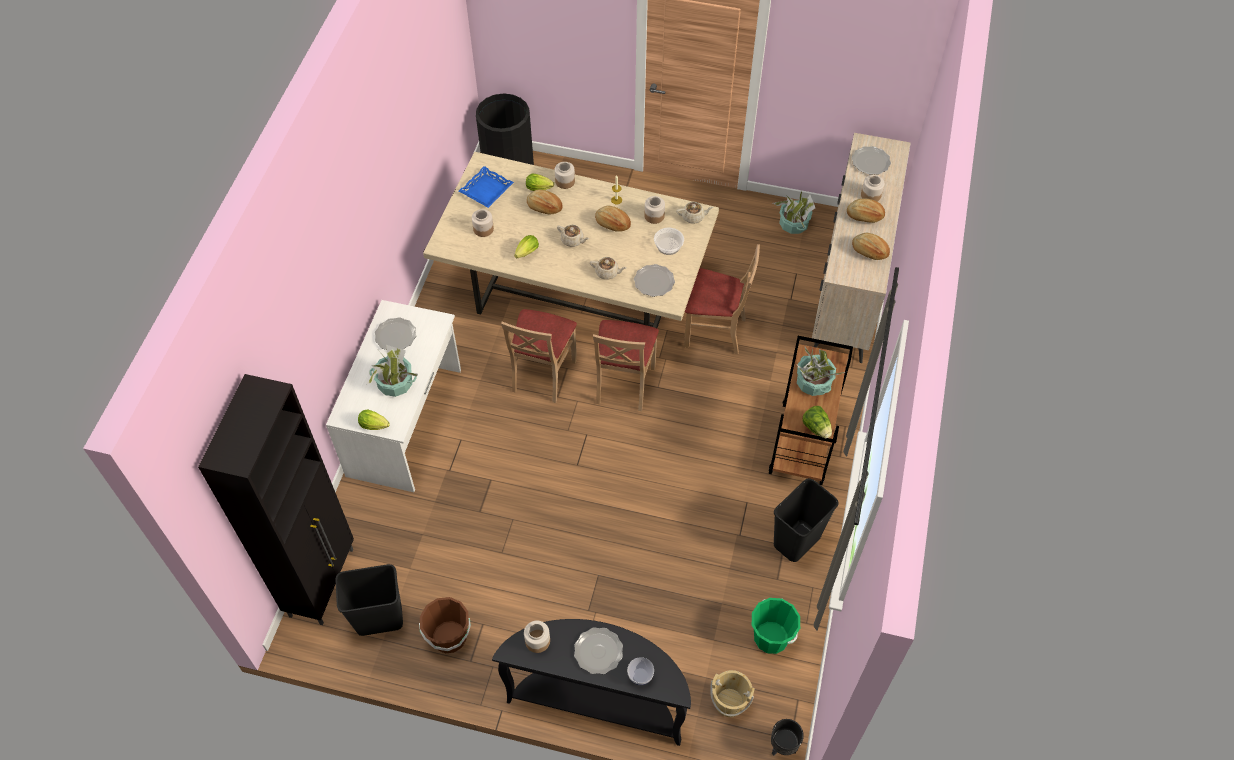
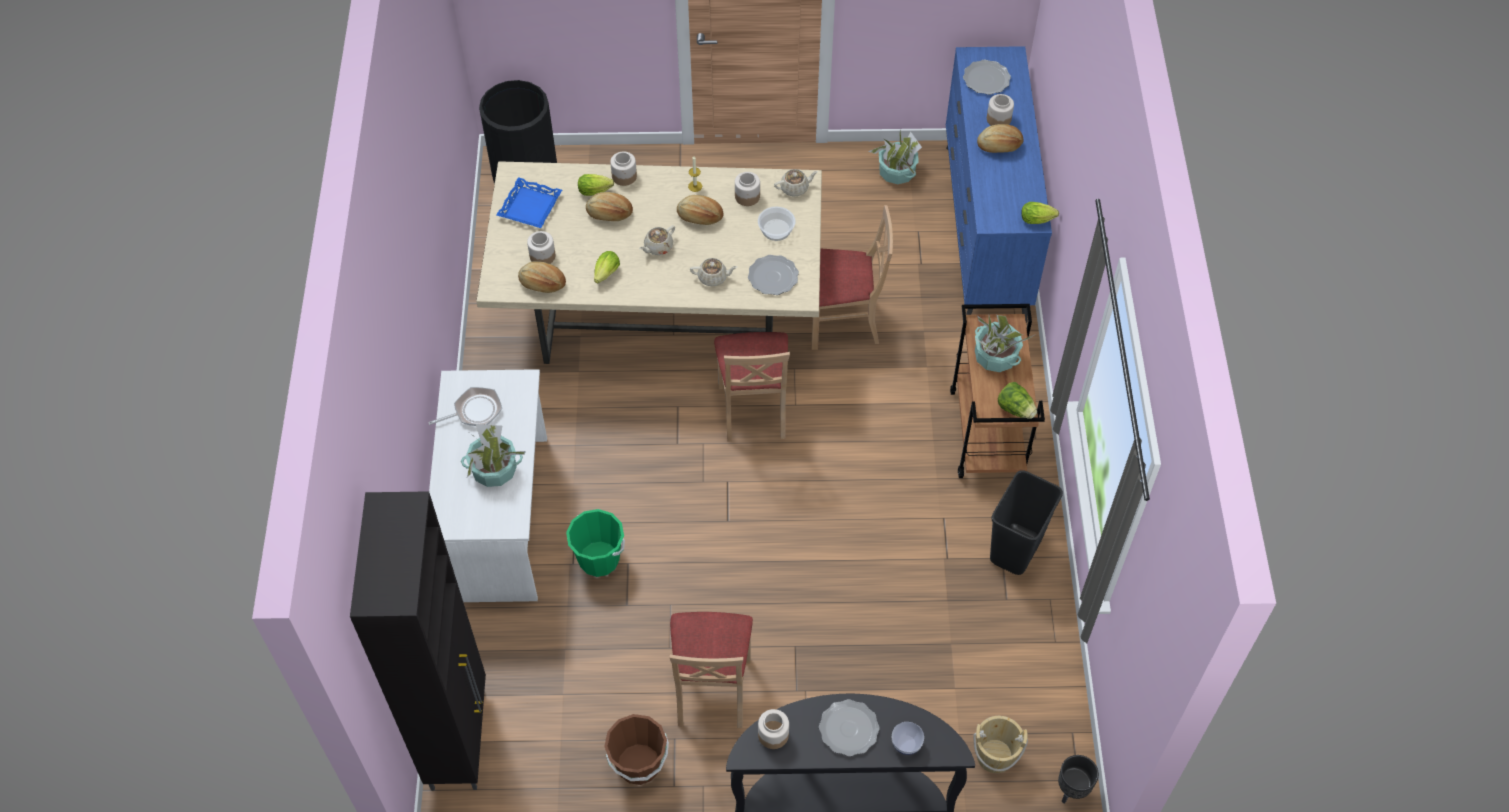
camera: 15 degrees left, 0 degrees up
(375, 425) = (487, 527): lettuce -> lettuce (1038, 220)
(379, 620) = (545, 765): black trash can -> none
(395, 335) = (474, 411): plate -> frying pan
(542, 375) = (650, 421): beige chair -> beige chair (711, 690)
(573, 240) = (658, 247): beige teapot -> beige teapot turned 120 degrees clockwise
(771, 637) = (1020, 669): green bucket -> green bucket (599, 559)
(849, 285) = (984, 232): beige dresser -> blue dresser
(869, 251) = (1018, 187): bread -> bread (542, 283)

